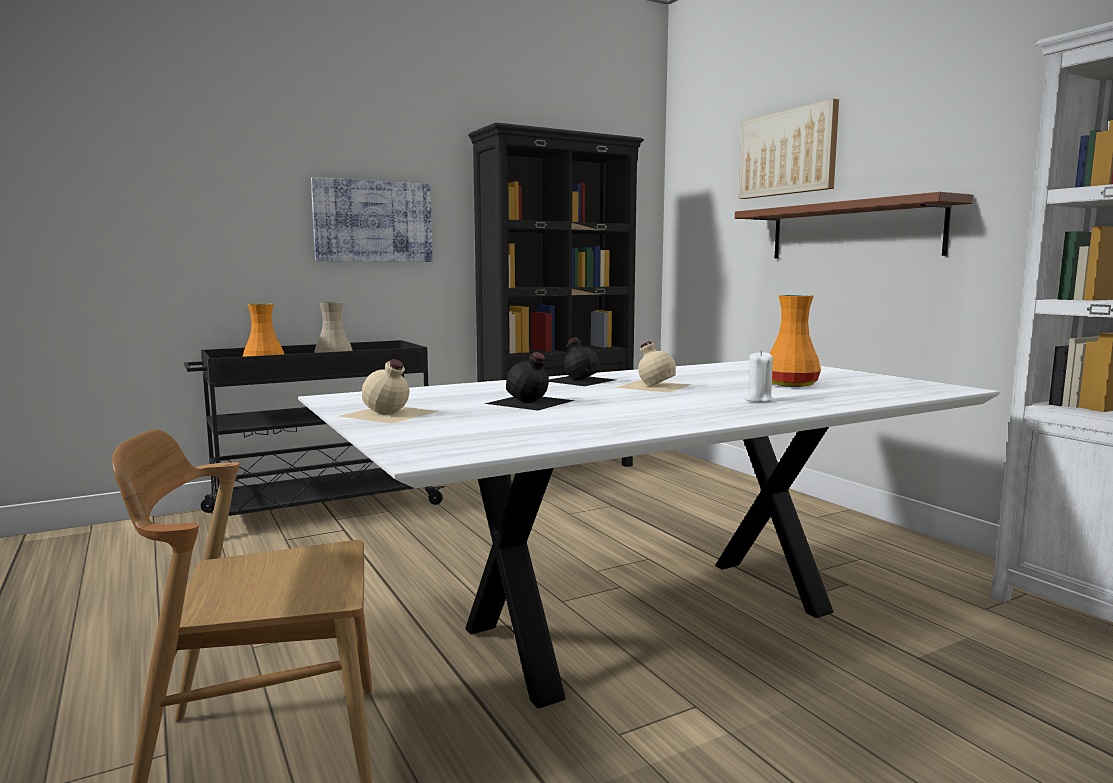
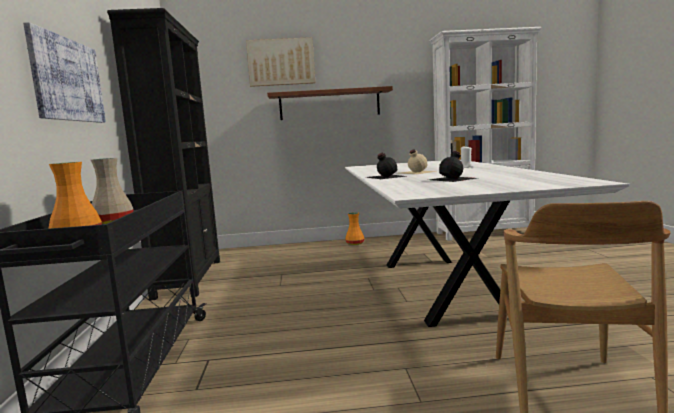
camera: 65 degrees left, 0 degrees up
(389, 413) = (479, 188): beige bottle -> none
(791, 384) = (428, 165): orange vase -> orange vase (354, 243)

